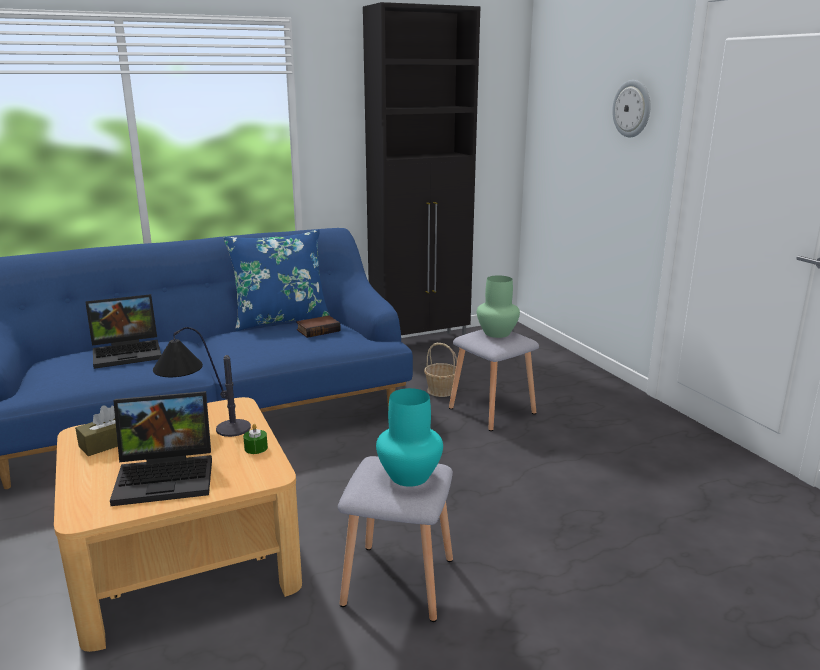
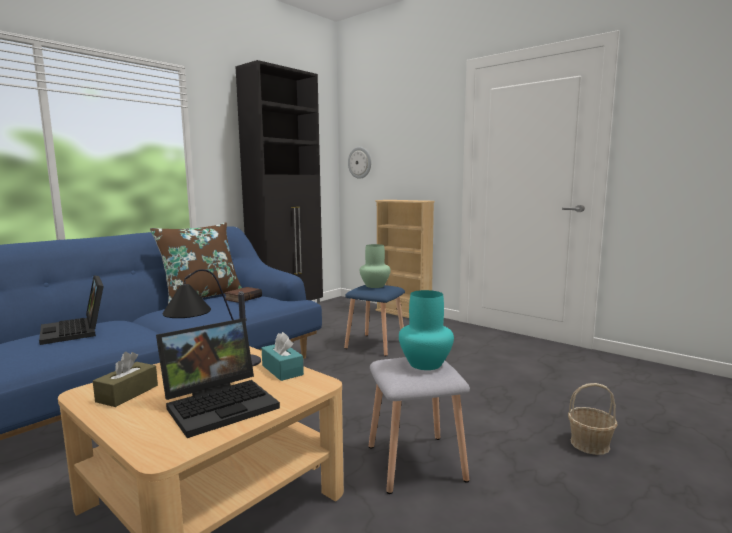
camera: 25 degrees left, 10 degrees down
(128, 352) = (76, 331): laptop -> laptop turned 105 degrees clockwise
(256, 448) = (282, 370): green candle -> turquoise tissue box
(281, 320) = (201, 297): blue pillow -> brown pillow
(441, 391) = (329, 340): basket -> basket (590, 444)
(492, 410) = (375, 344): grey stool -> blue stool
(576, 365) = (403, 313): none -> beige bookcase
(632, 108) = (426, 138): wall clock -> wall clock (360, 162)

